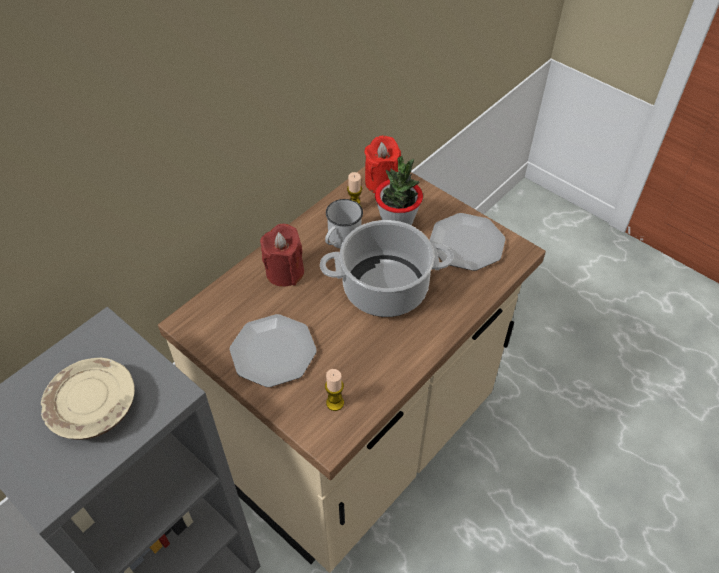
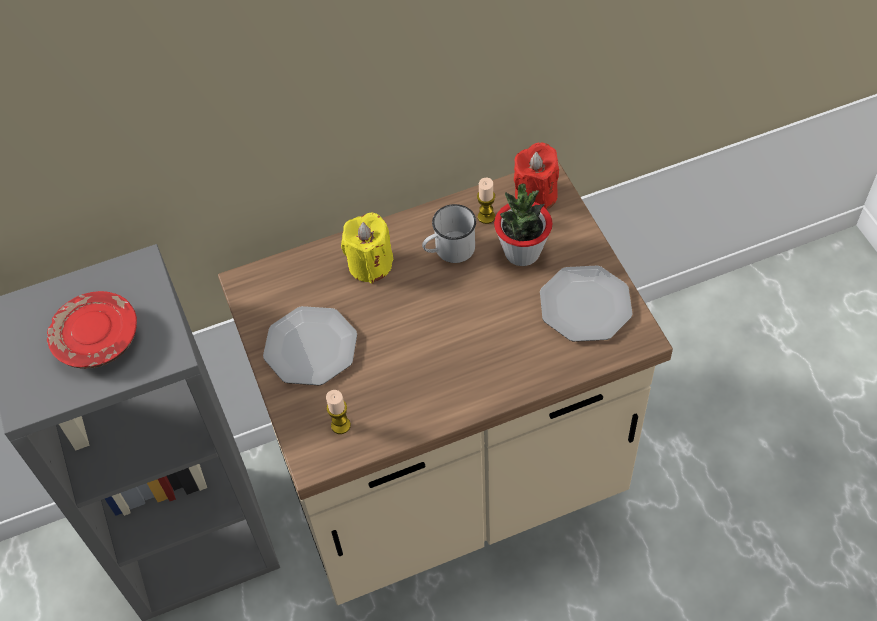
camera: 30 degrees right, 5 degrees up
(93, 407) = (97, 340): beige plate -> red plate
(285, 272) = (370, 264): red candle -> yellow candle
(386, 287) = (465, 323): cooking pot -> none

